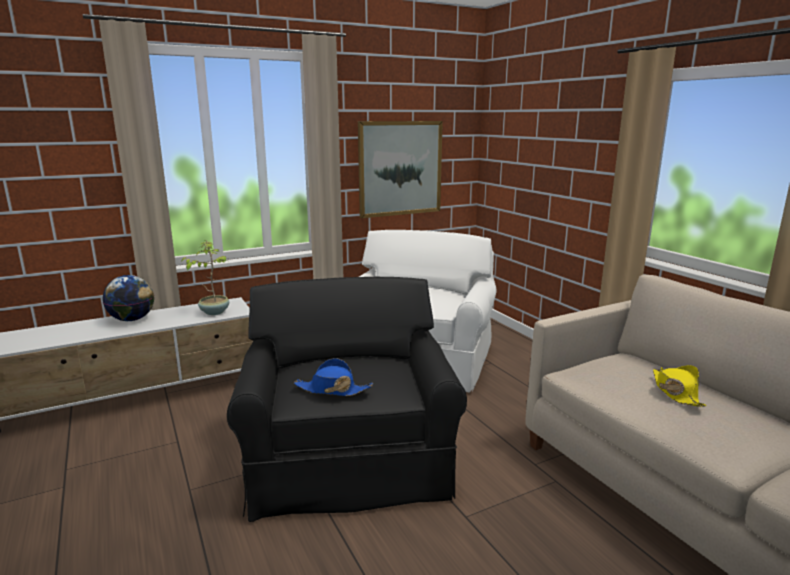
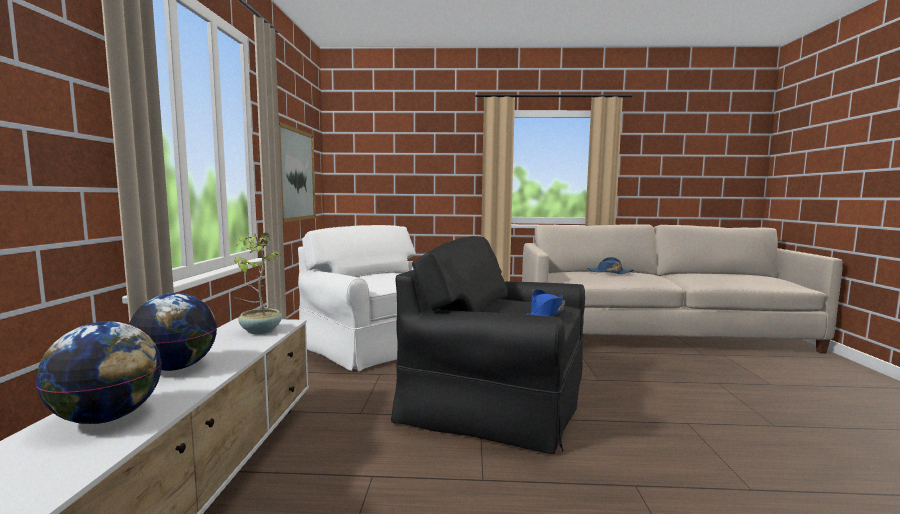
camera: 60 degrees left, 10 degrees down
(59, 333) = (107, 418): none -> globe
(676, 392) = (609, 272): yellow hat -> blue hat

